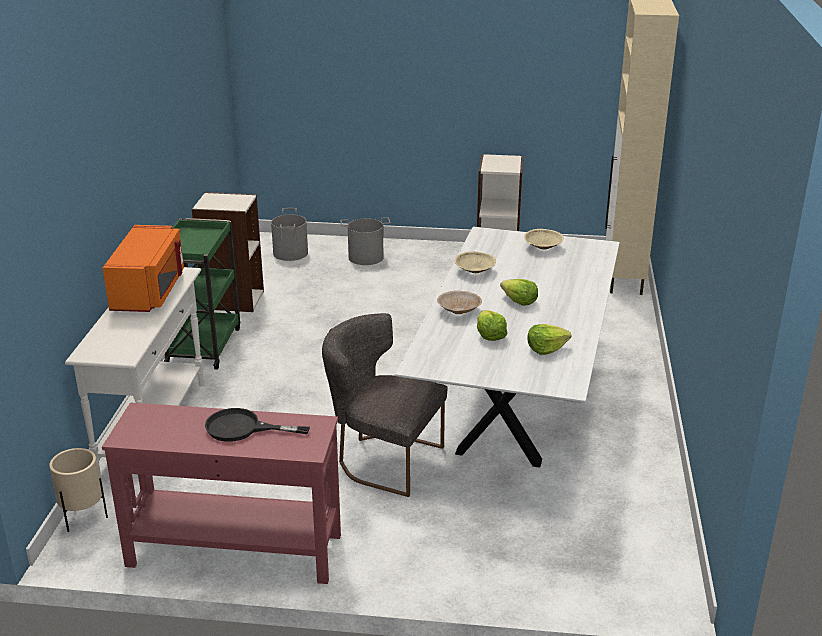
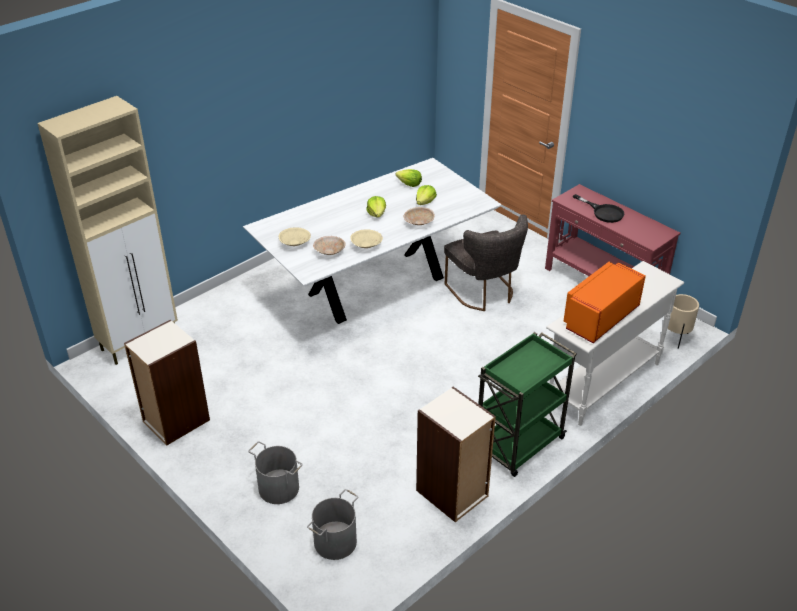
camera: 140 degrees left, 10 degrees up
(498, 254) = (329, 252): none -> beige bowl

